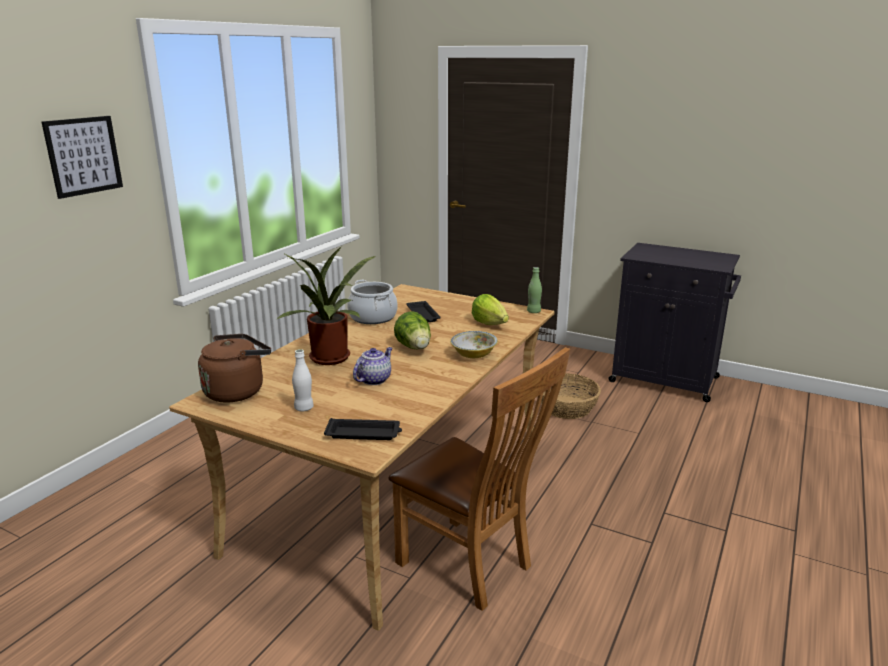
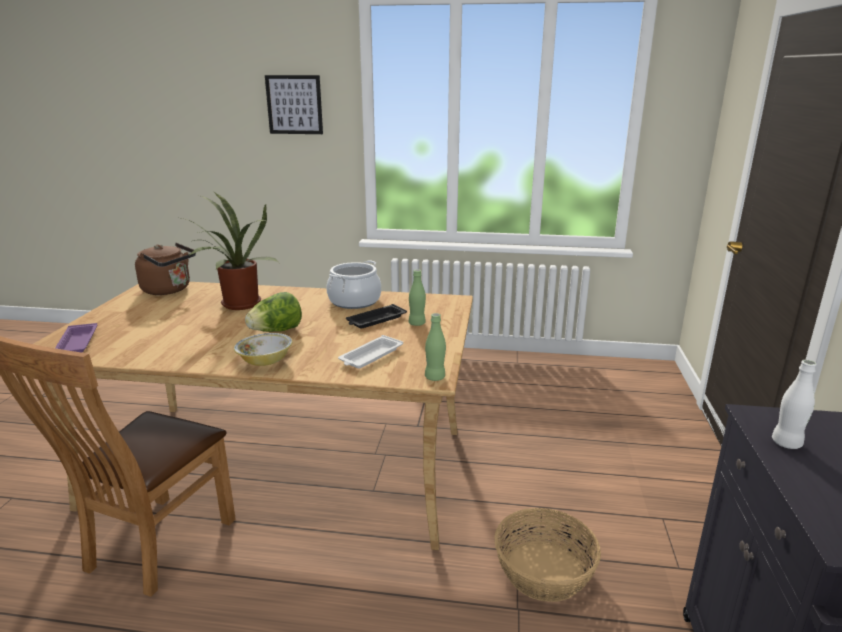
camera: 70 degrees right, 0 degrees up
(304, 408) = (133, 315): white bottle -> white bottle (786, 443)
(364, 434) = (77, 343): black tray -> purple tray
(374, 379) = (192, 328): teapot -> none
(442, 305) = (417, 323): none -> green bottle
(489, 323) = (370, 356): lettuce -> white tray

